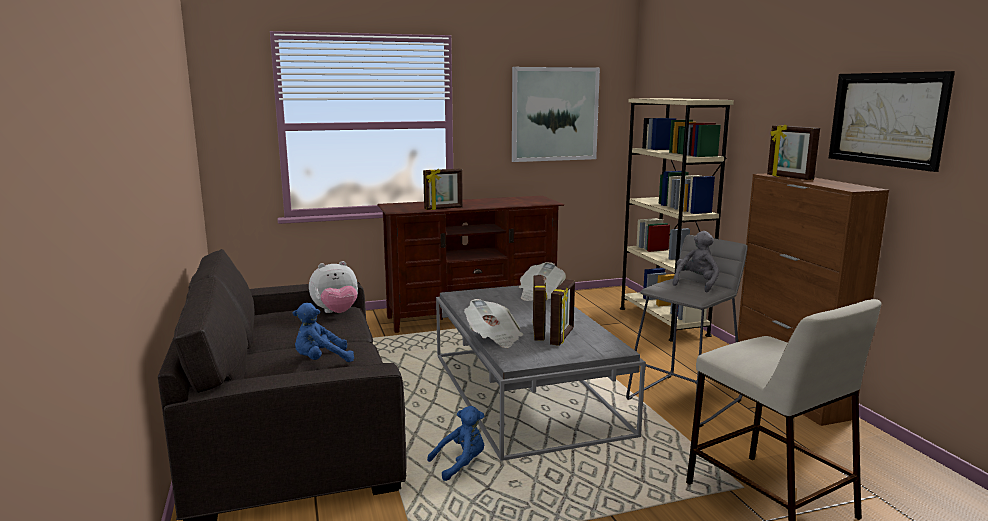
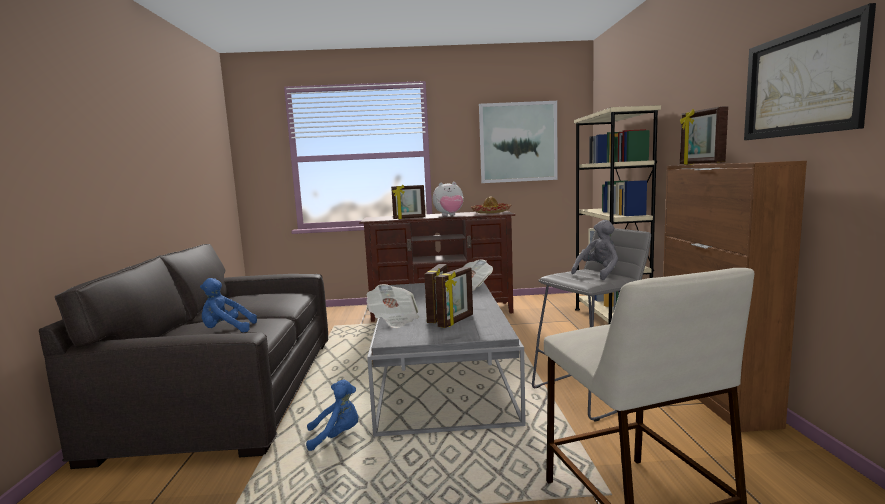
camera: 15 degrees right, 5 degrees down
(336, 313) = (285, 296): plush toy -> plush toy (449, 215)
(531, 200) = (491, 212): none -> hat

